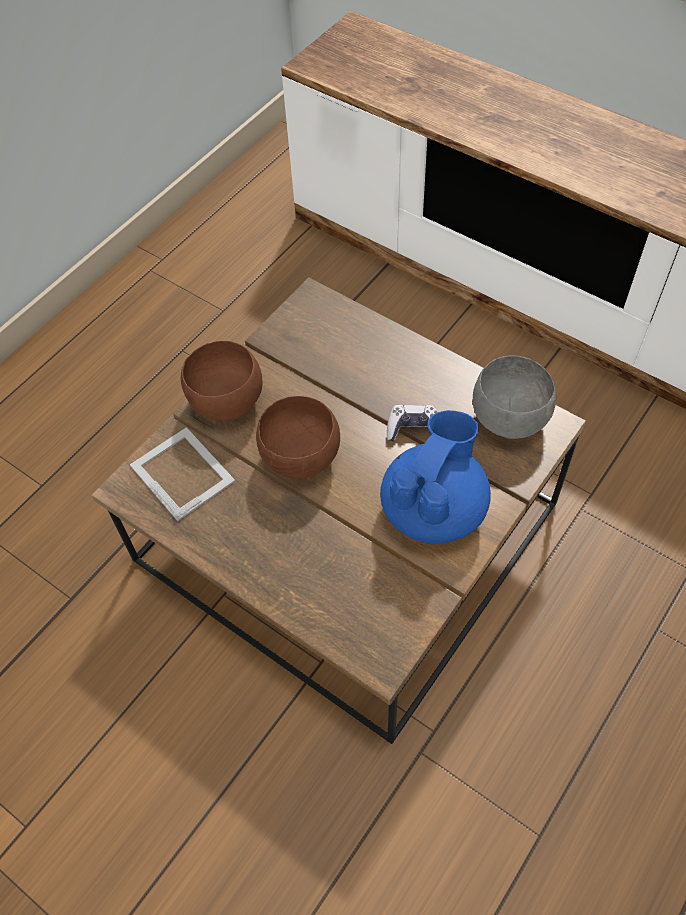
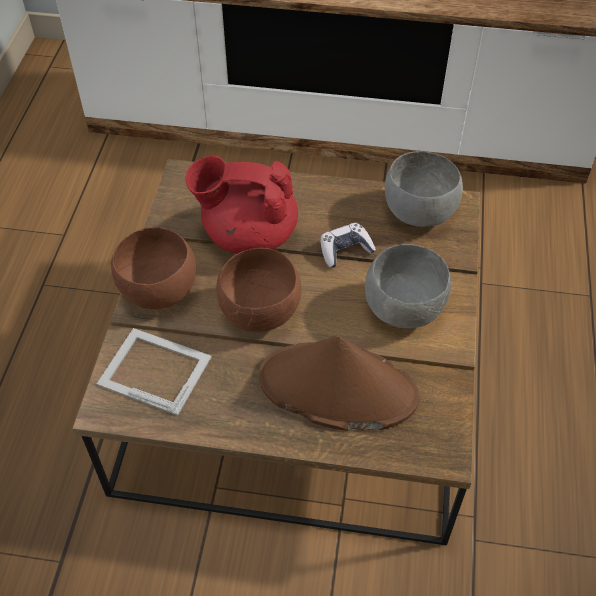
camera: 30 degrees left, 5 degrees down
(324, 557) = (336, 388): none -> brown hat
(335, 378) = (248, 234): none -> red teapot
(434, 508) = (405, 308): blue teapot -> grey bowl

